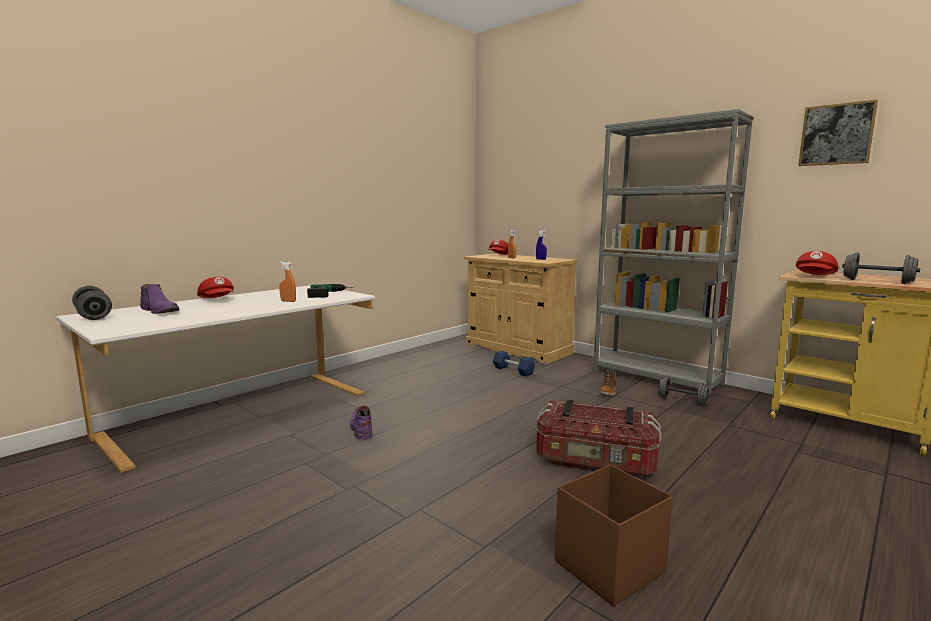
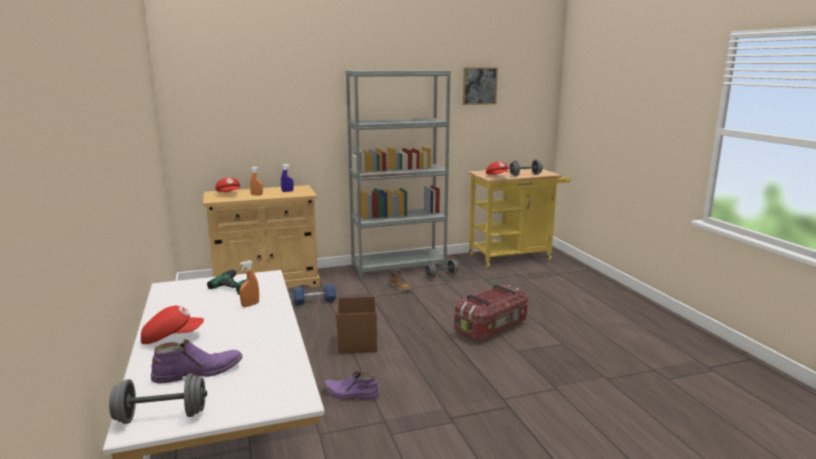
camera: 60 degrees left, 5 degrees up
(608, 567) = (591, 362): brown storage box -> brown storage box (357, 343)

